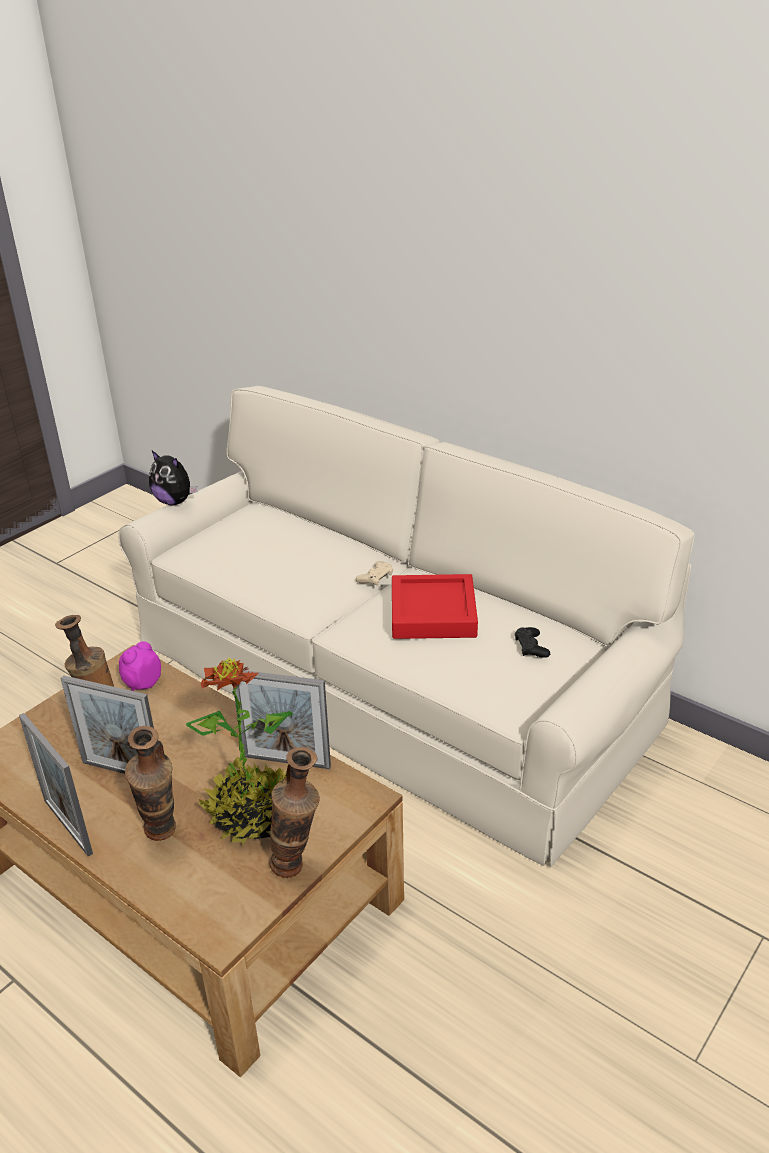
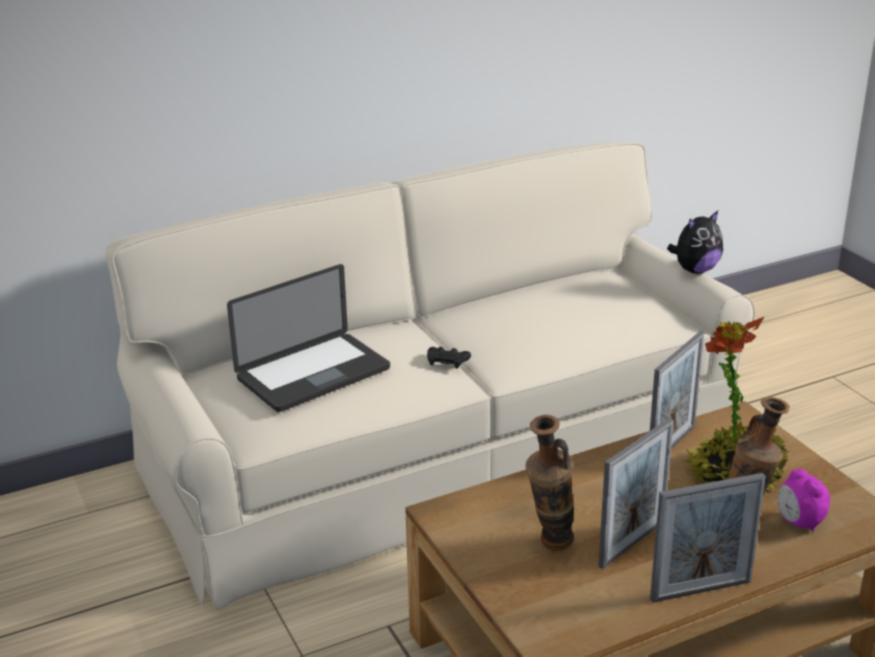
camera: 65 degrees left, 5 degrees down
(142, 683) = (488, 510): alarm clock -> alarm clock (799, 522)
(175, 502) = (173, 403): plush toy -> plush toy (695, 270)
(270, 545) = (313, 374): none -> laptop
(298, 868) = (812, 467): vase -> none
(375, 577) = (429, 336): beige game controller -> none
(433, 614) = (523, 319): red tray -> none
(531, 647) = (608, 291): black game controller -> black game controller (447, 361)

